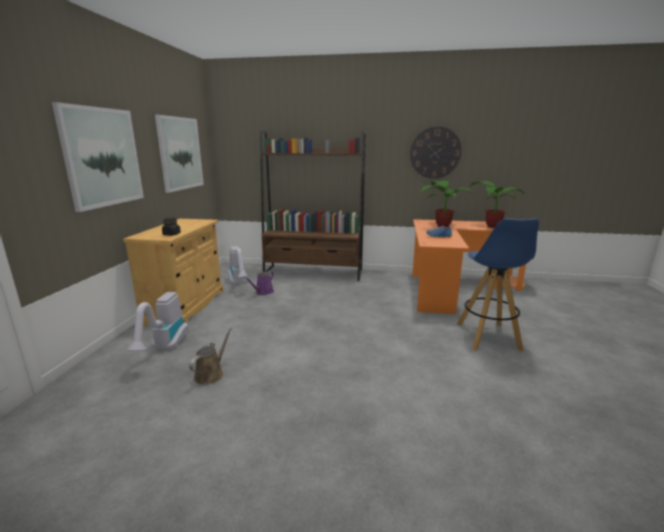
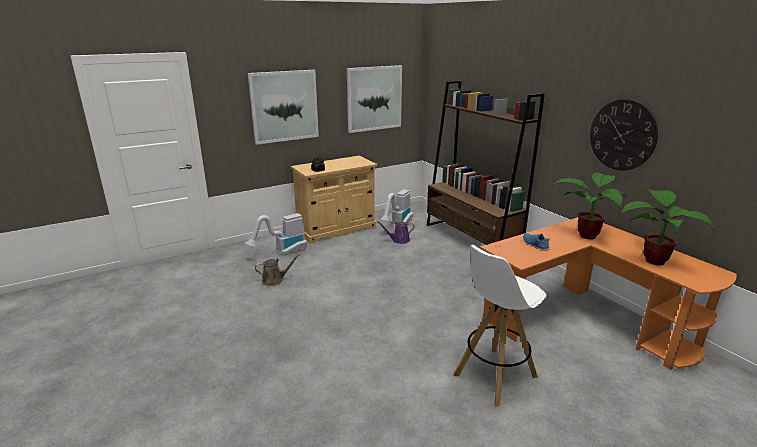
camera: 50 degrees right, 5 degrees up
(488, 337) = (494, 376): blue stool -> white stool

